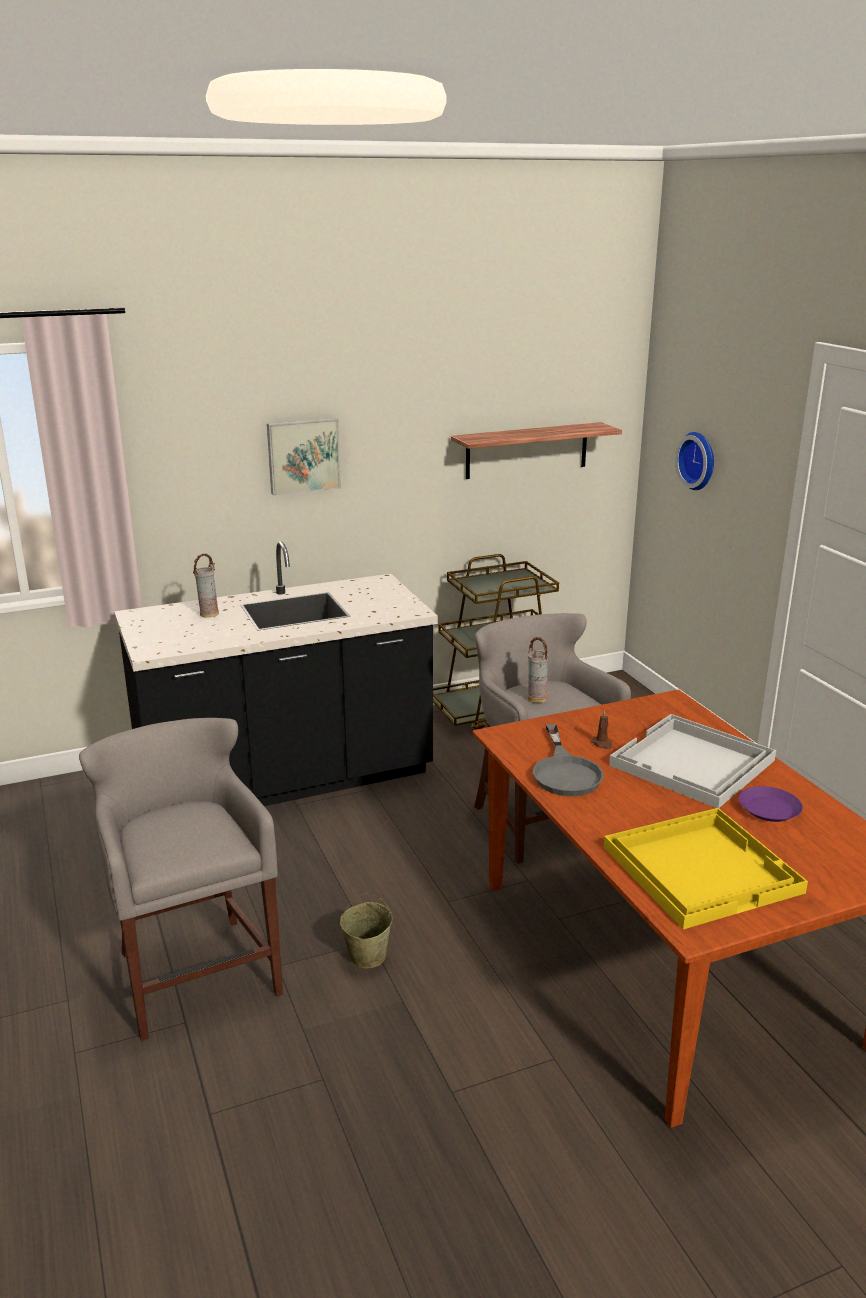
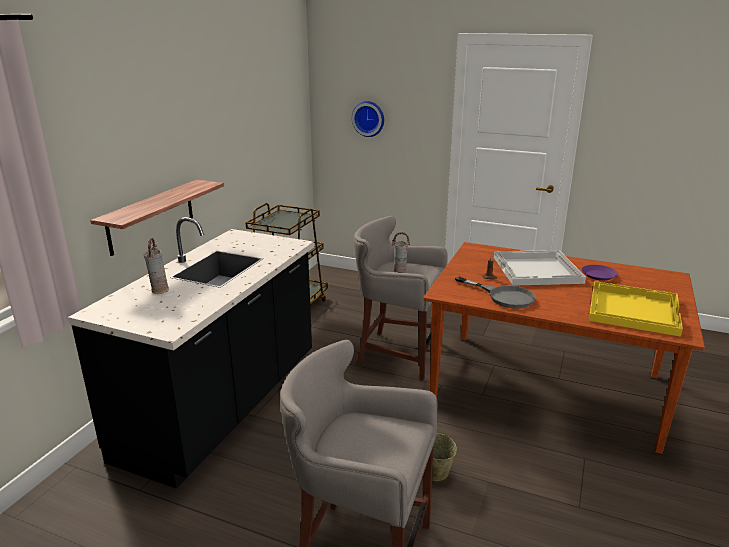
camera: 45 degrees left, 0 degrees up
(303, 455) = (159, 148): picture -> none
(527, 450) = (268, 128): shelf -> shelf (151, 216)

